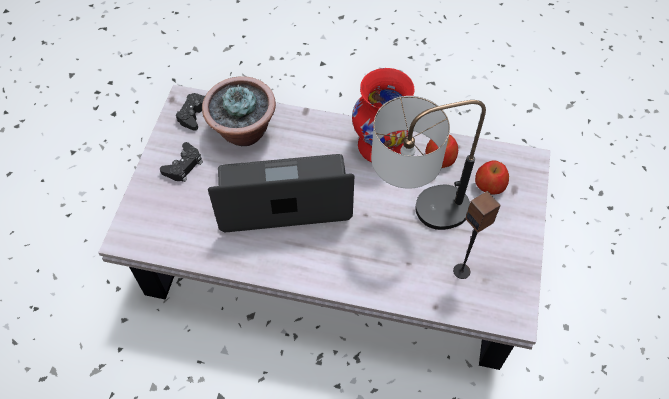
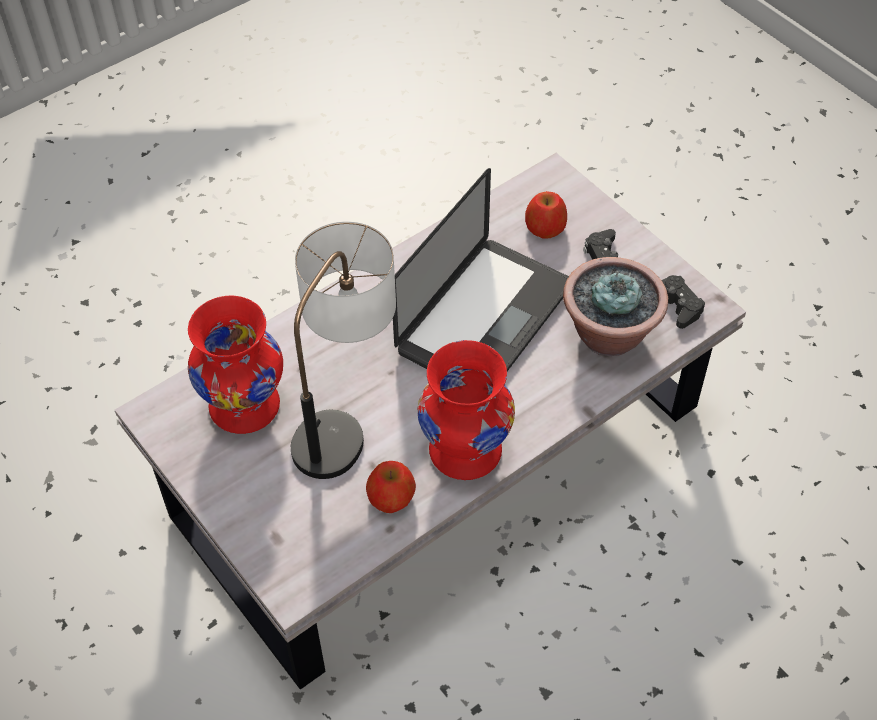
camera: 130 degrees right, 5 degrees down
(462, 271) = (243, 407): speaker -> red vase
(489, 185) = (307, 517): apple -> apple (545, 227)

